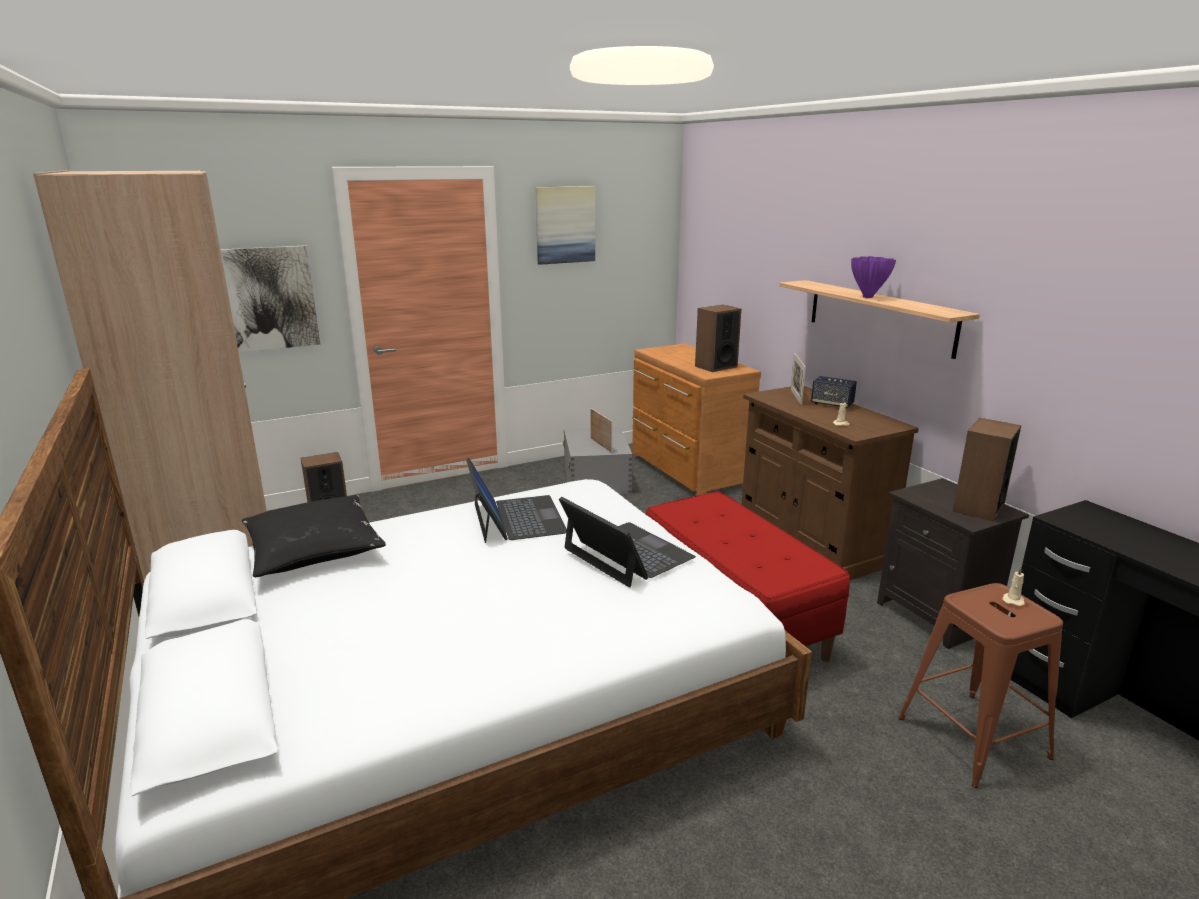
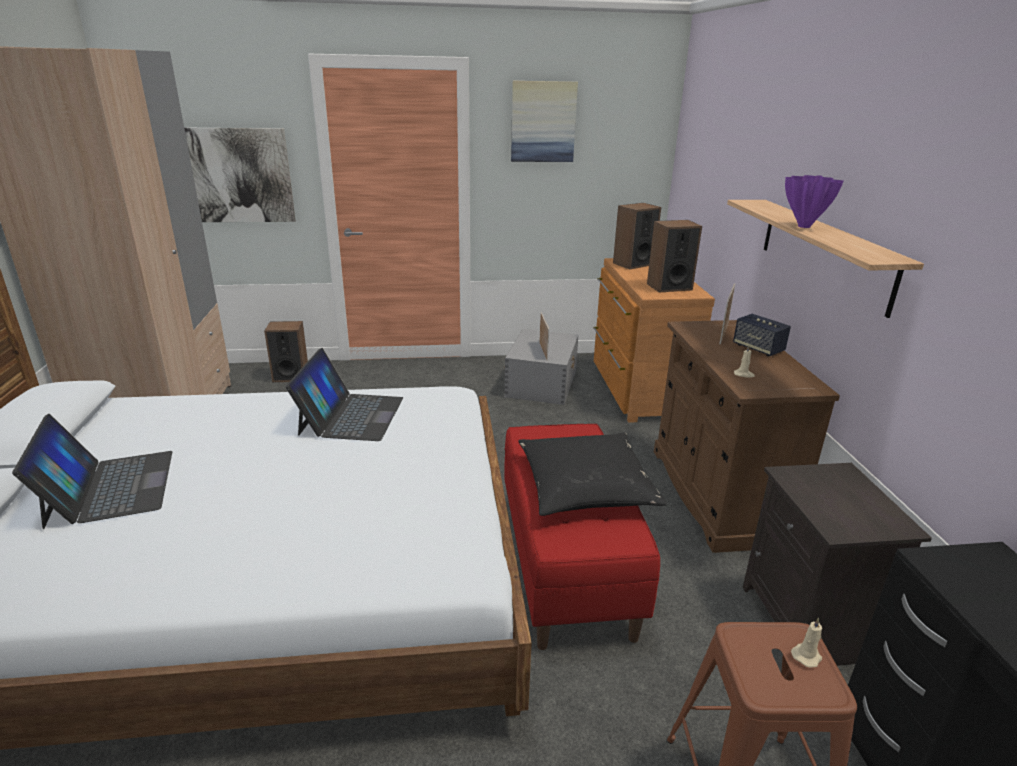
camera: 20 degrees right, 5 degrees up
(313, 549) = (161, 410): black pillow -> black pillow (585, 486)
(627, 554) = (408, 477): laptop -> laptop (110, 487)
(978, 507) = (865, 512): speaker -> speaker (633, 264)

